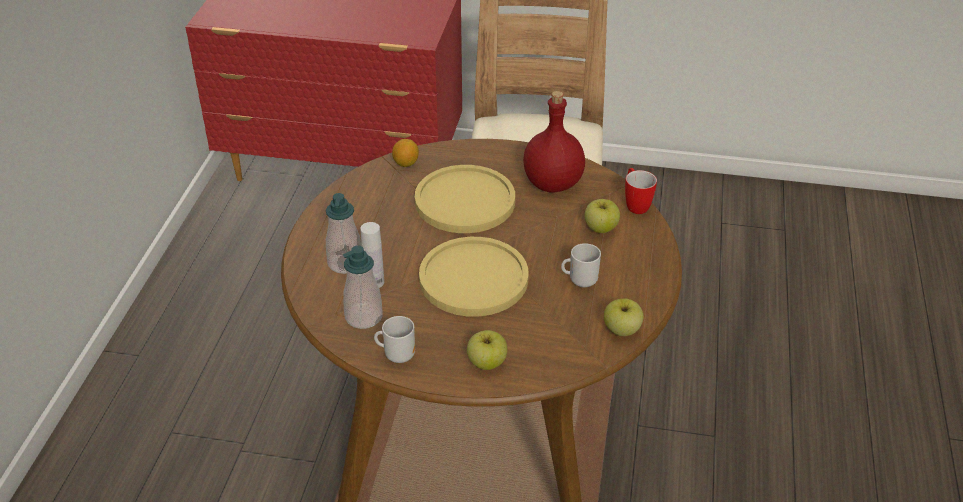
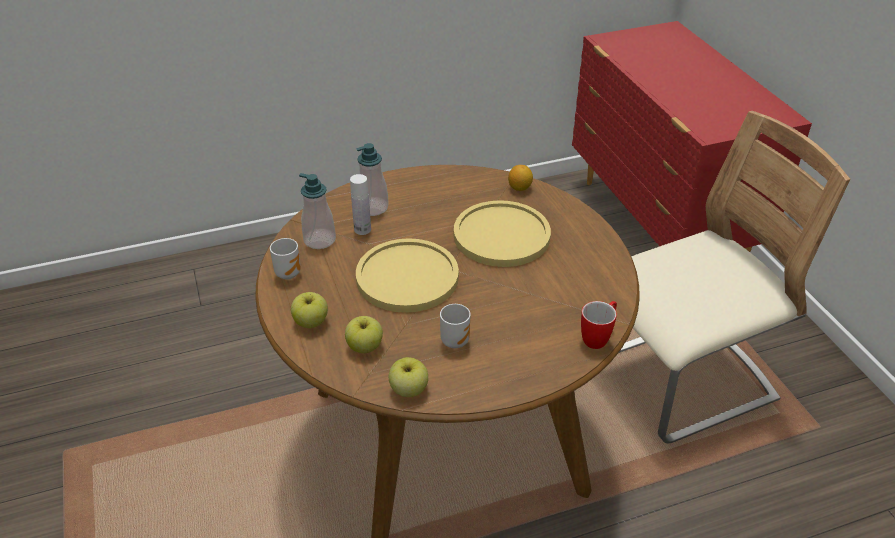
camera: 60 degrees right, 0 degrees up
(552, 183) = (576, 274): red bottle -> none
(600, 228) = (541, 327): apple -> apple (365, 347)

